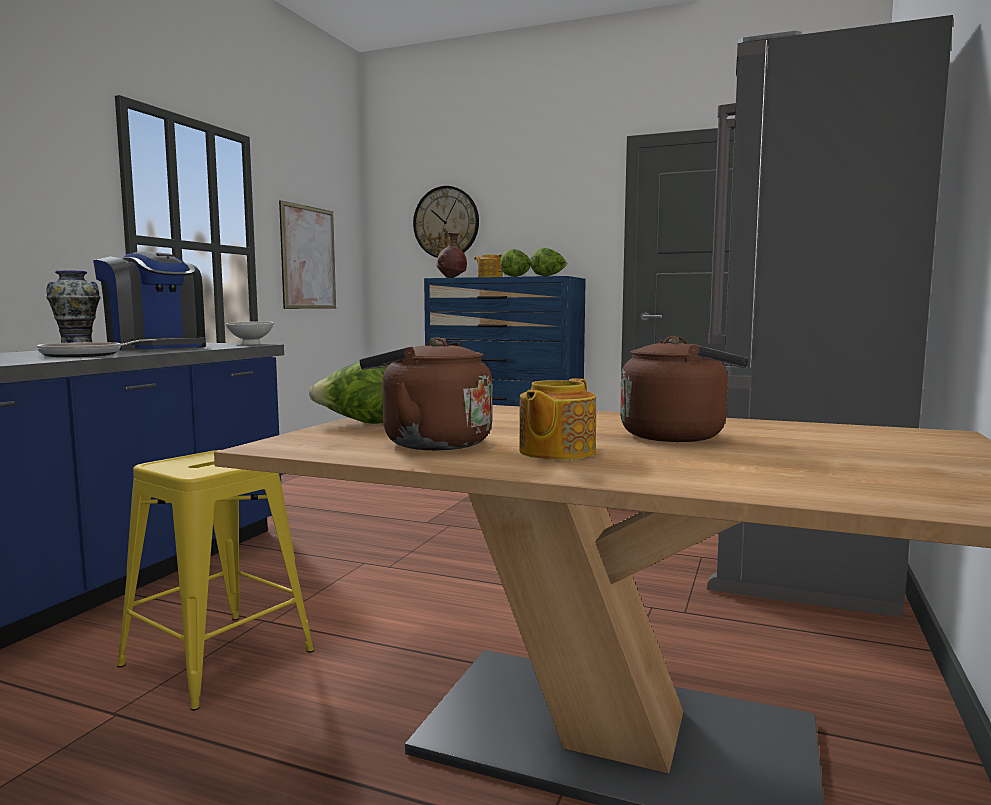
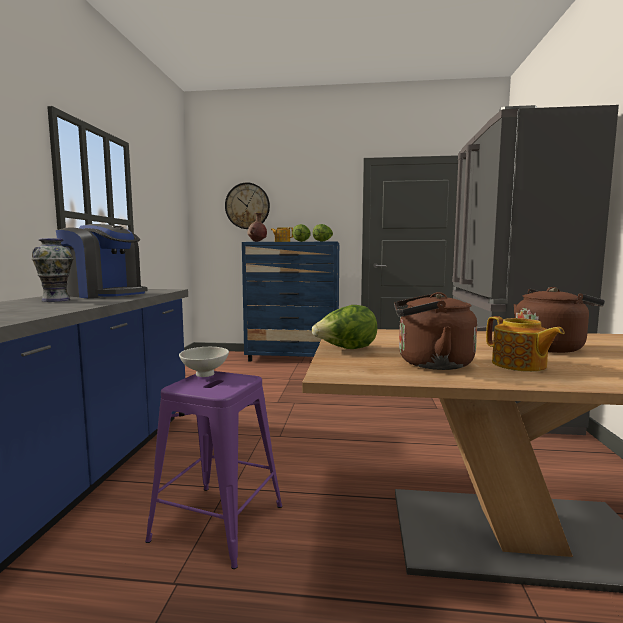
camera: 15 degrees left, 0 degrees up
(86, 355) = (77, 304): frying pan -> none
(217, 659) = (218, 523): yellow stool -> purple stool
(252, 344) = (165, 289): white bowl -> white bowl (206, 374)
(308, 258) = (161, 227): picture -> none
(555, 452) = (519, 365): teapot -> teapot turned 45 degrees counterclockwise

